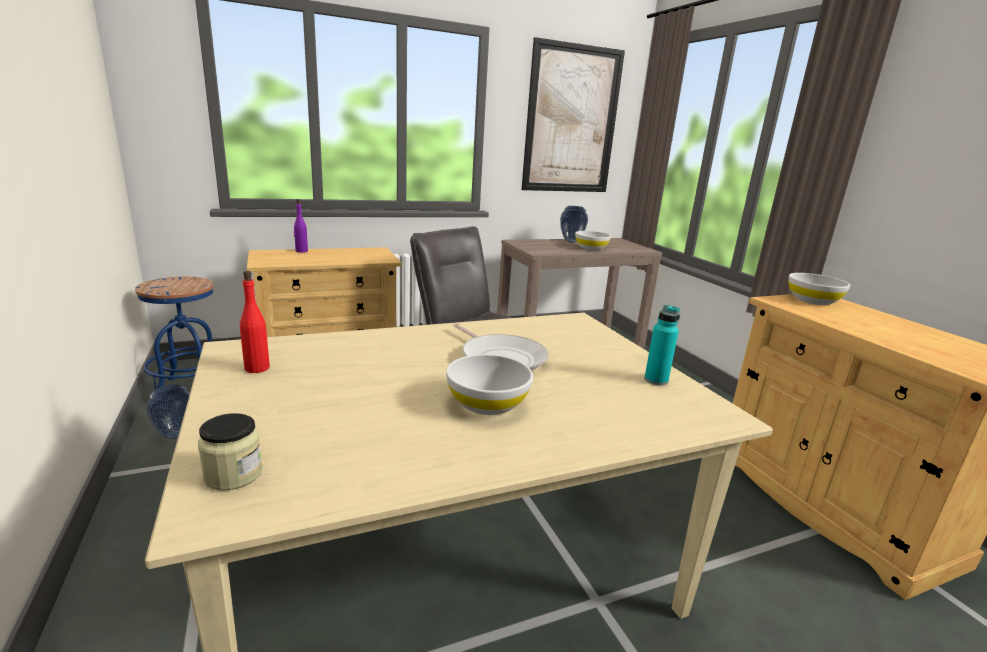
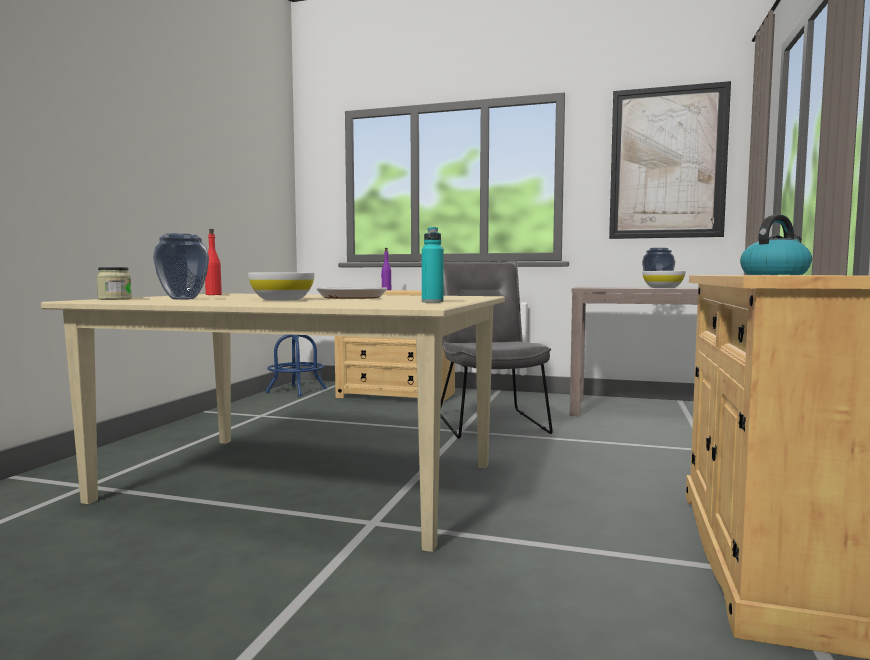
camera: 40 degrees right, 15 degrees down
(175, 434) = (257, 404): vase -> vase (183, 299)
(812, 301) = (774, 274): white bowl -> kettle

